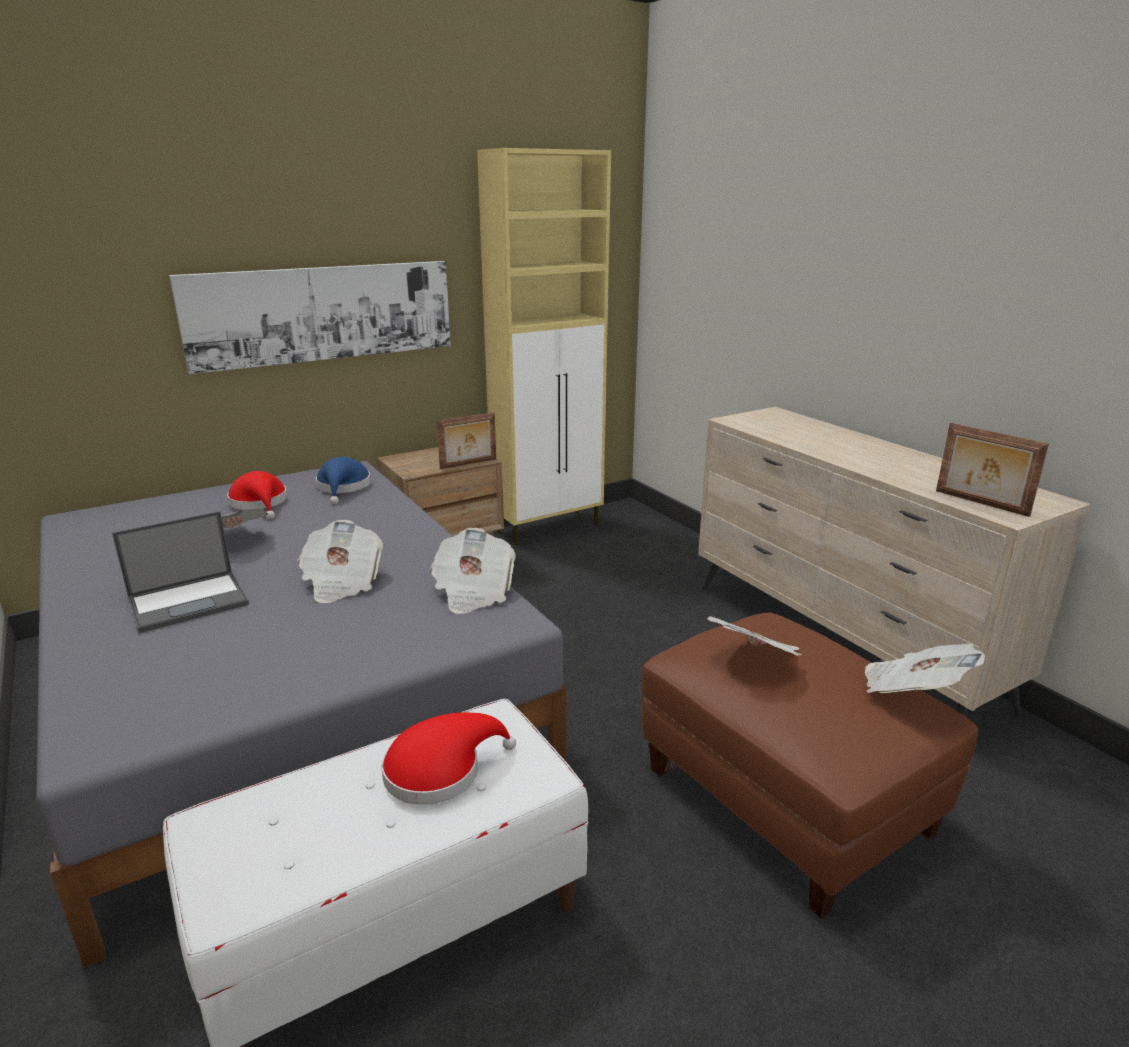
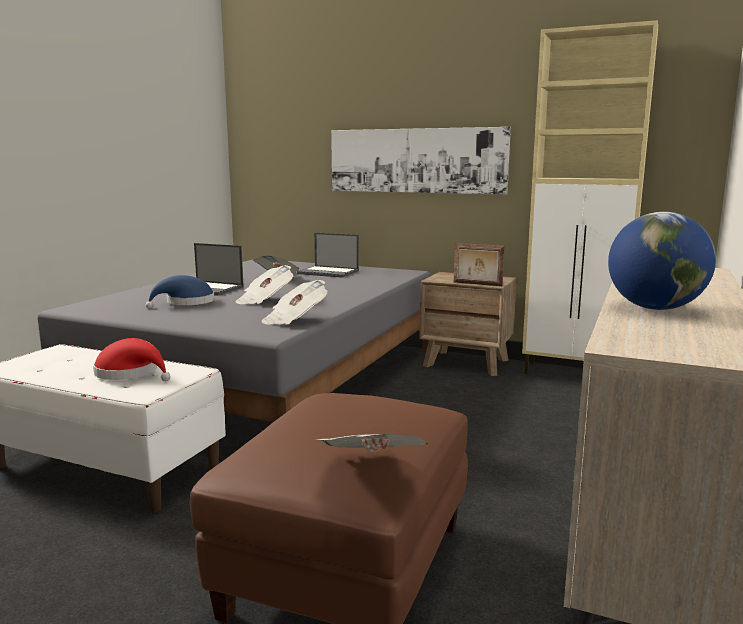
camera: 55 degrees right, 10 degrees down
(260, 503) = (329, 272): red hat -> laptop
(343, 487) = (380, 276): blue hat -> blue hat (186, 303)
(756, 659) = (342, 407): newspaper -> none
(900, 471) = (655, 308): none -> globe
(980, 503) = (633, 336): picture frame -> none

